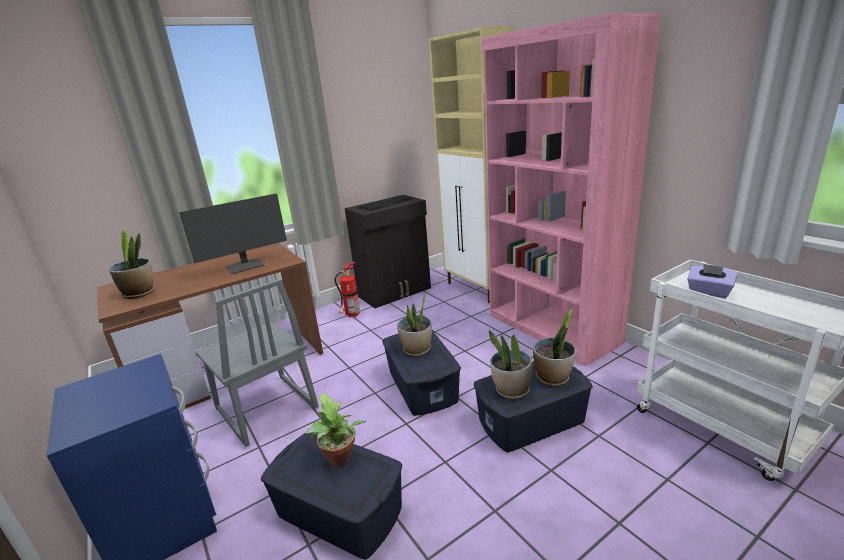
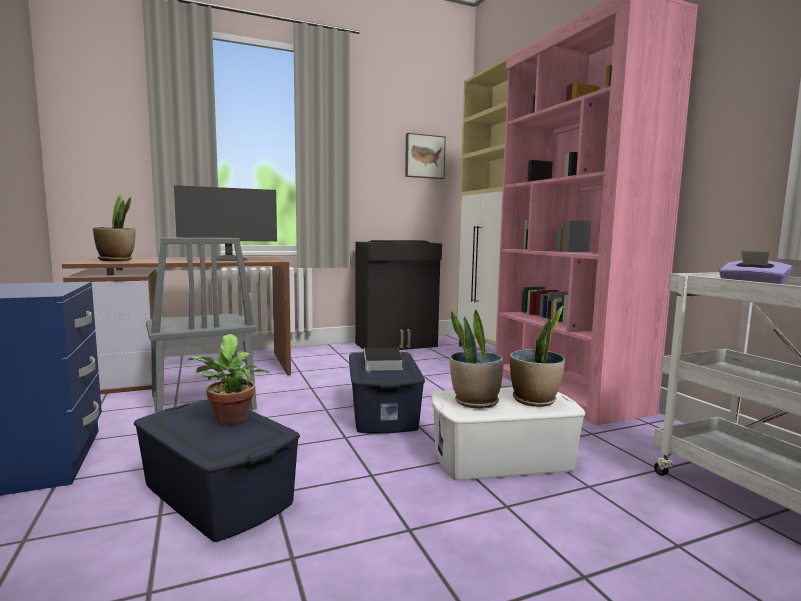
camera: 10 degrees right, 15 degrees down
(351, 315) = (339, 354): fire extinguisher -> none
(394, 112) = (424, 156): none -> picture
(417, 350) = (382, 363): potted plant -> book
(531, 421) = (502, 459): blue storage box -> white storage box

